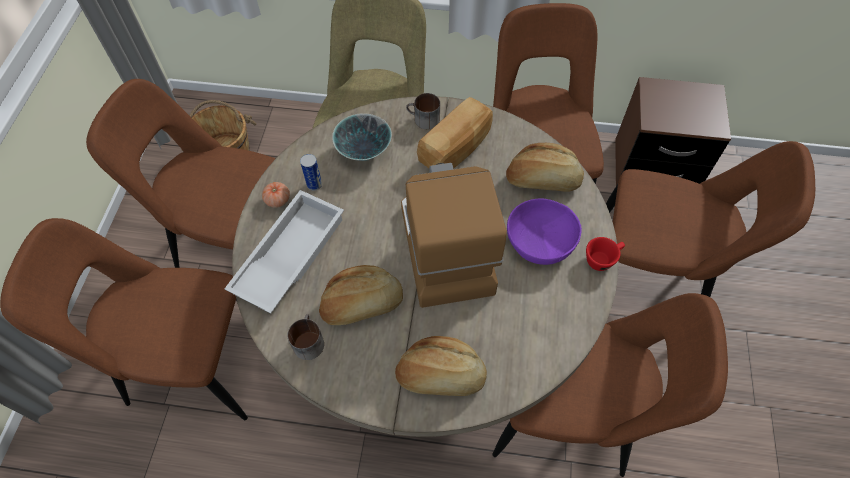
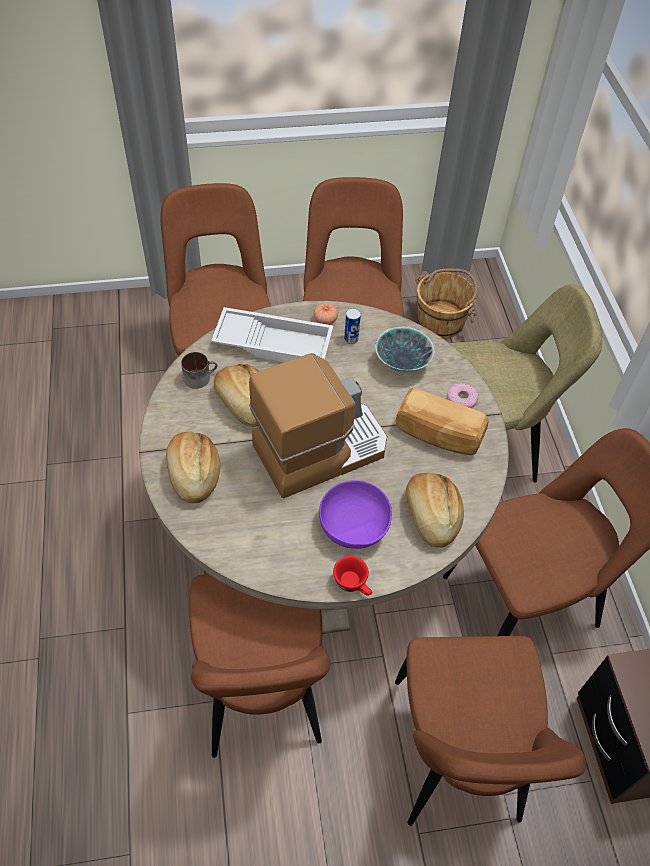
camera: 70 degrees right, 5 degrees down
(423, 120) = (461, 400): mug -> donut

